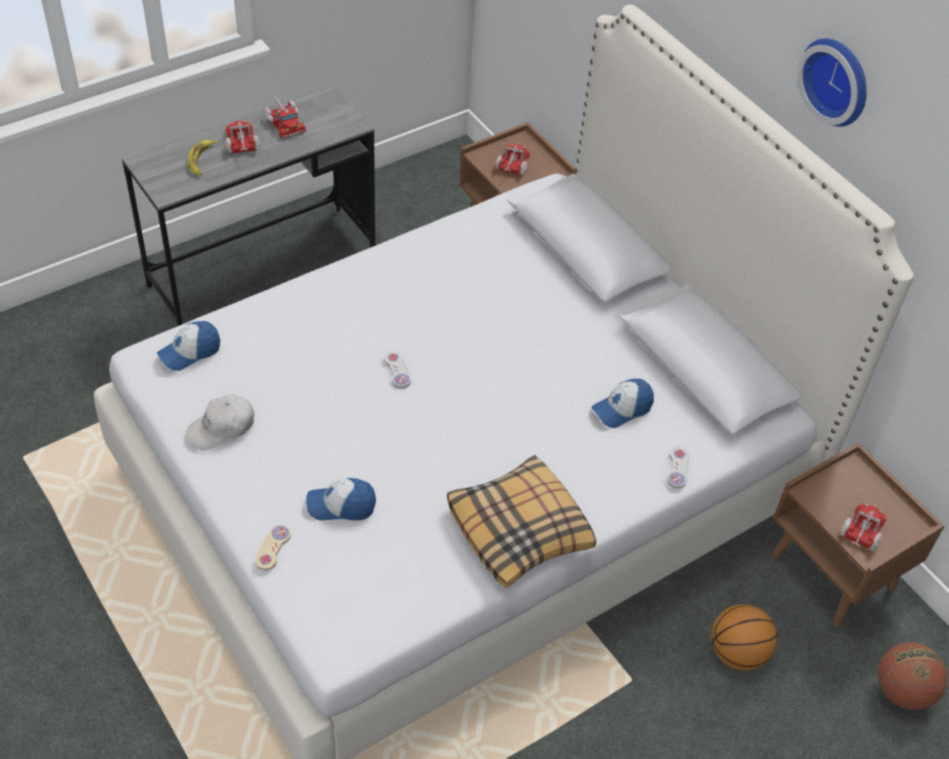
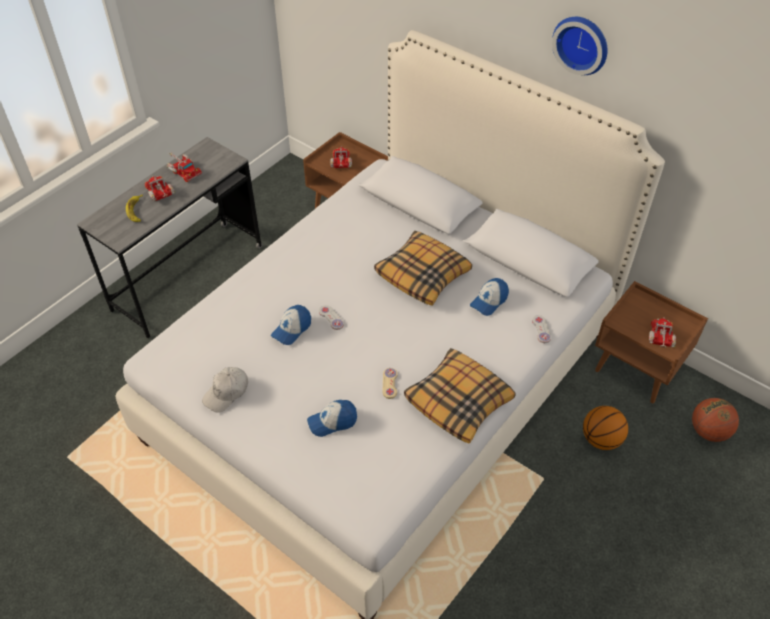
camera: 15 degrees left, 0 degrees up
(190, 352) = (181, 346): cap -> cap (292, 329)
(273, 548) = (298, 466): beige game controller -> beige game controller (390, 384)
(547, 347) = (423, 274): none -> pillow

